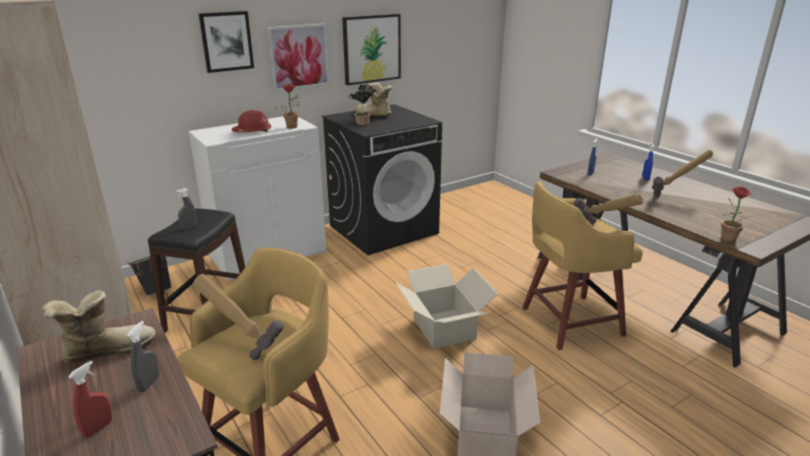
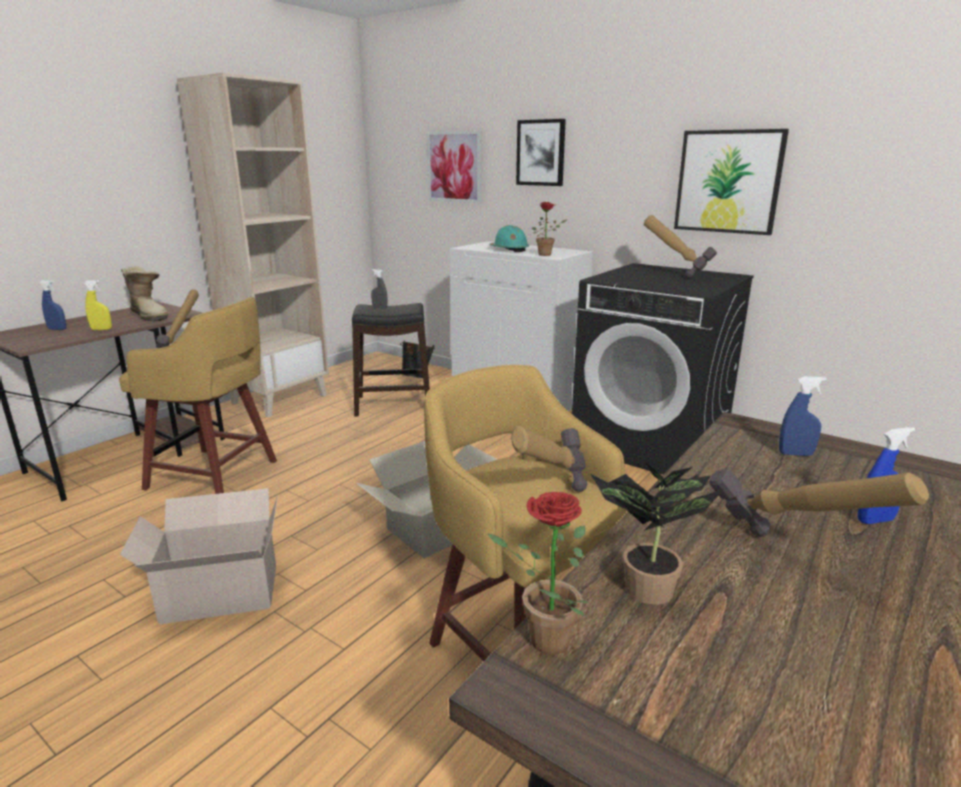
camera: 70 degrees right, 5 degrees down
(98, 428) = (57, 329): red spray bottle -> blue spray bottle
(149, 384) = (101, 329): grey spray bottle -> yellow spray bottle
(252, 132) = (509, 250): red hard hat -> turquoise hard hat
(299, 57) = (617, 180): picture -> picture (454, 167)
(362, 123) = (629, 275): potted plant -> potted plant (642, 591)
(373, 115) = (675, 274): boot -> hammer

